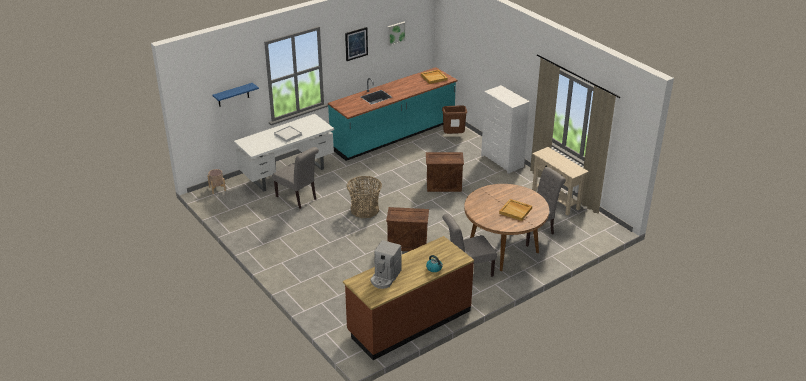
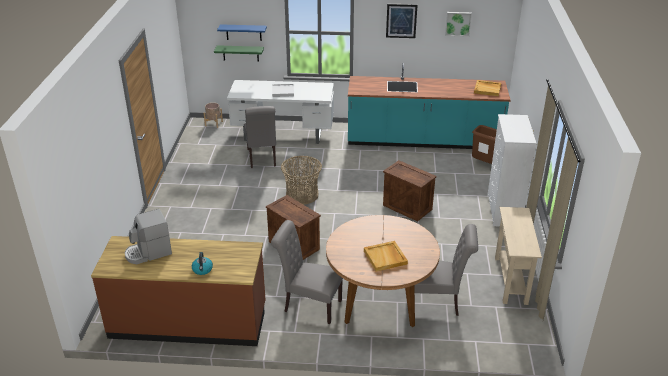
camera: 40 degrees right, 0 degrees up
(231, 115) = (240, 53): none -> green shelf

